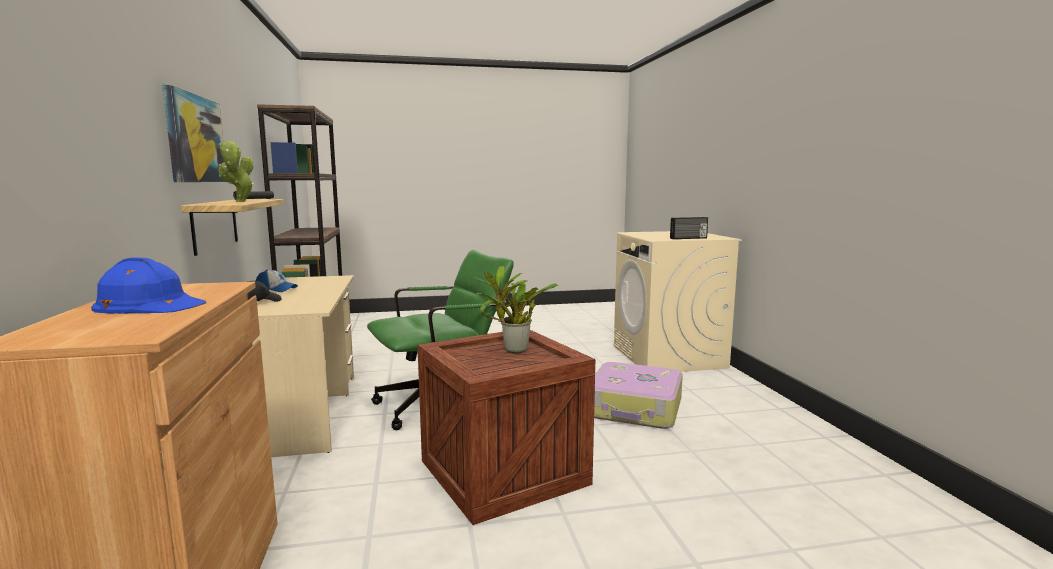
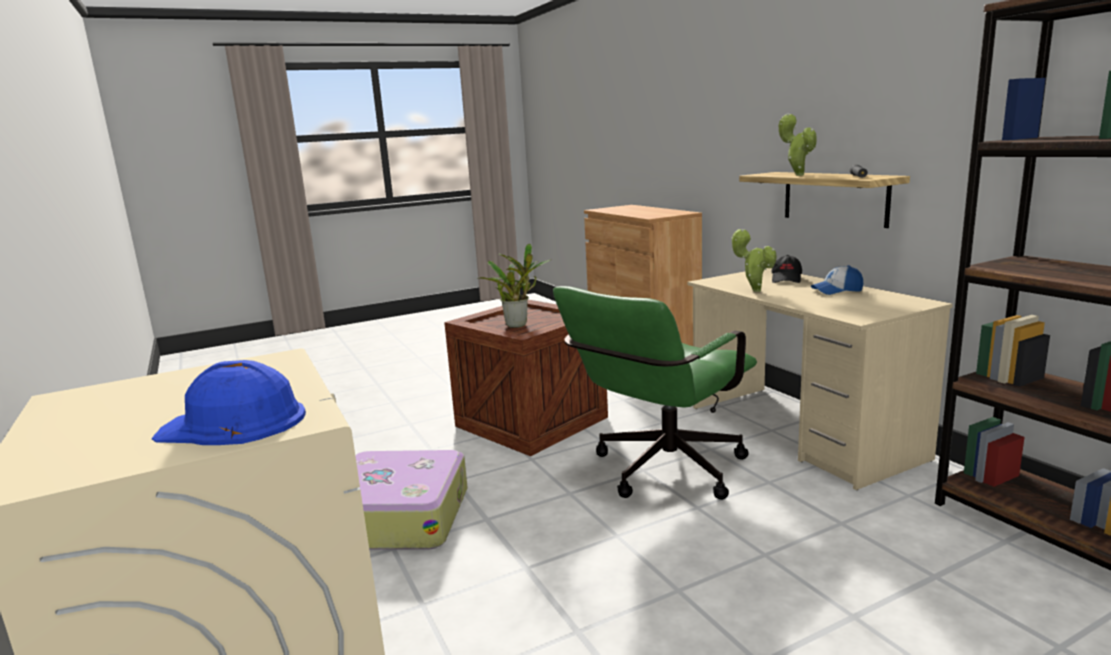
camera: 165 degrees right, 5 degrees up
(149, 304) = (642, 211): blue hard hat -> blue hard hat (234, 423)
(195, 139) = (815, 110): picture -> none
(319, 297) = (753, 290): none -> potted plant
(688, 238) = (183, 379): radio -> none

